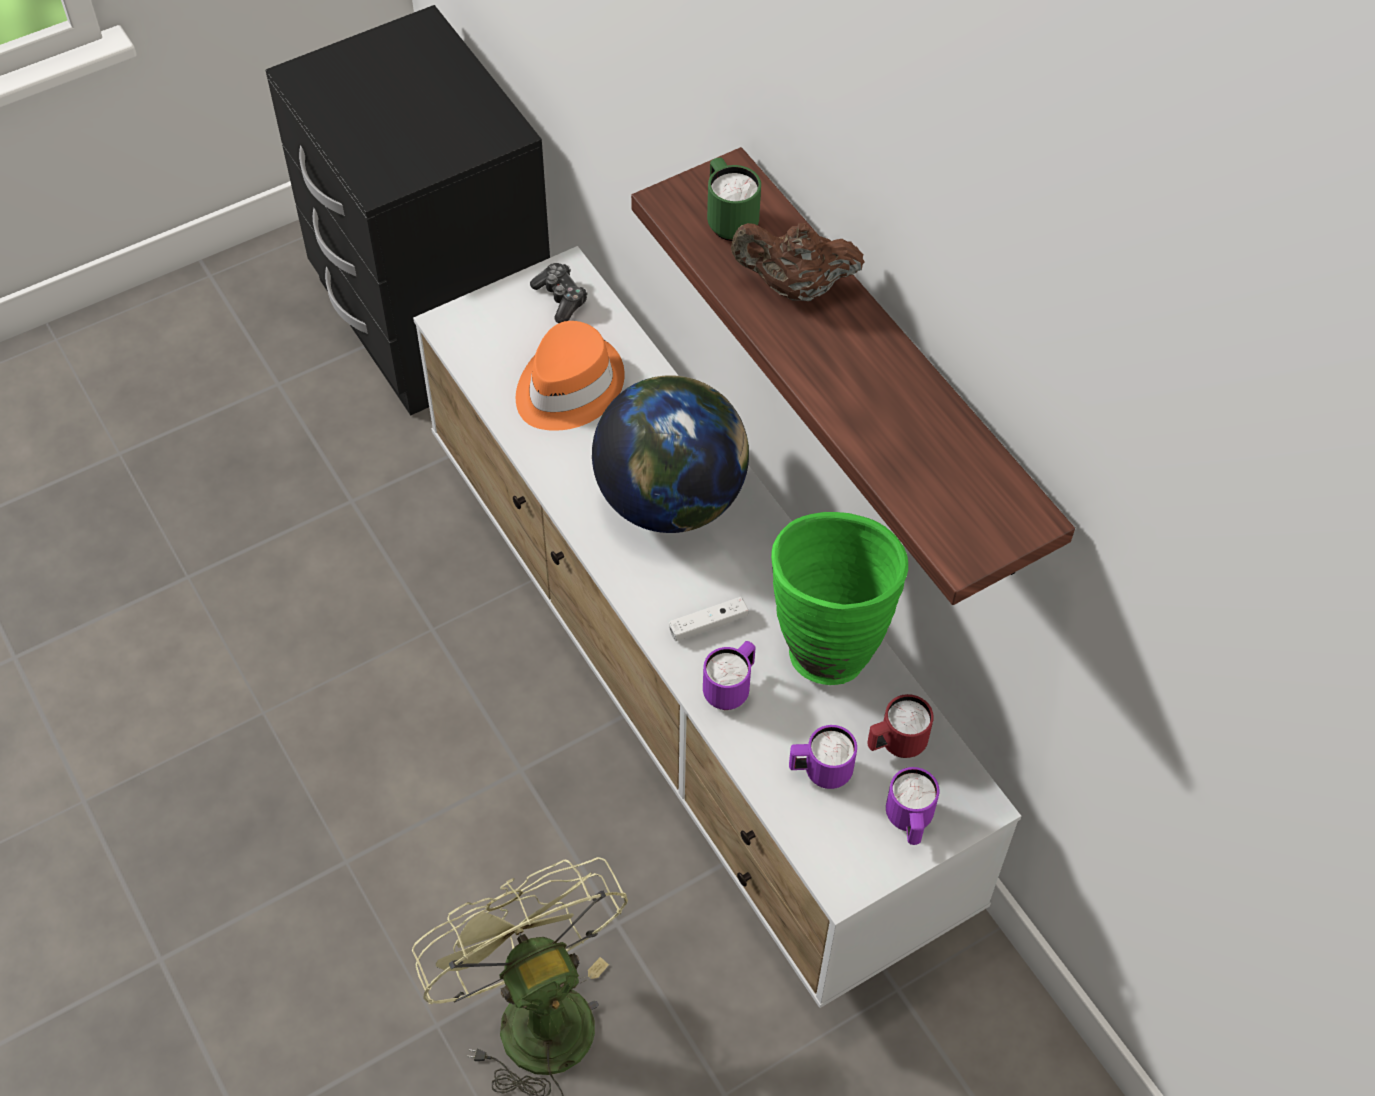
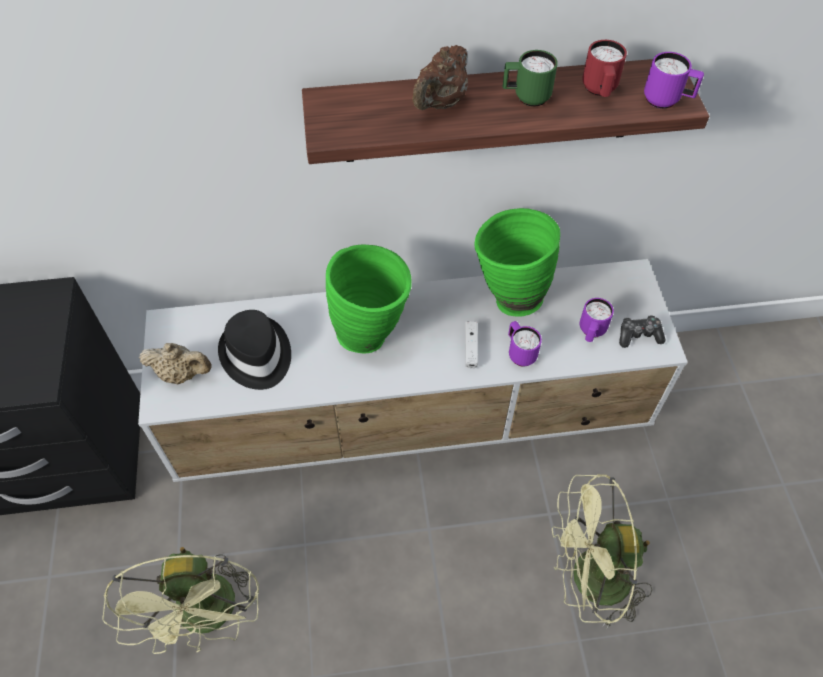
camera: 65 degrees left, 0 degrees up
(293, 568) = (209, 617): none -> green fan
(502, 325) = (181, 374): none -> beige teapot
(561, 298) = (183, 334): game controller -> game controller (639, 335)
(567, 387) = (256, 355): orange hat -> black hat
(671, 499) = (372, 333): globe -> green vase
(728, 220) = (364, 113): green mug -> green mug (526, 97)
(896, 744) = (586, 292): red mug -> red mug (599, 91)
(909, 822) = (636, 305): purple mug -> purple mug (667, 101)

